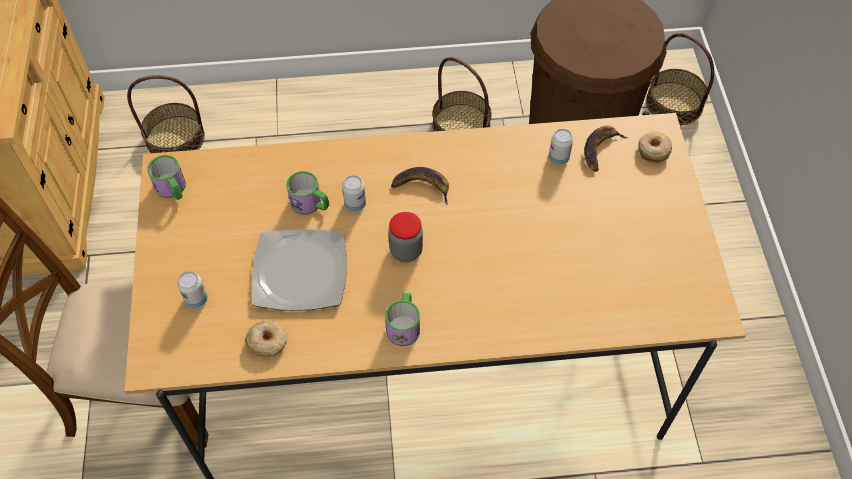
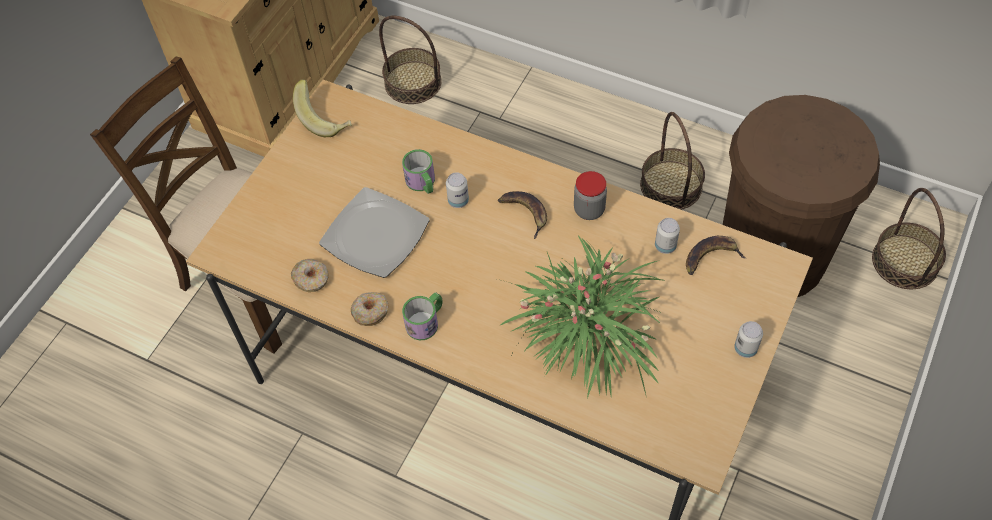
camera: 35 degrees right, 0 degrees up
(172, 189) = (325, 119): mug -> banana
(196, 299) = (283, 217): can -> can (745, 349)
(406, 251) = (472, 261): jar -> jar (589, 210)
(551, 263) = (588, 335): none -> potted plant
(653, 151) = (761, 282): donut -> donut (370, 312)

